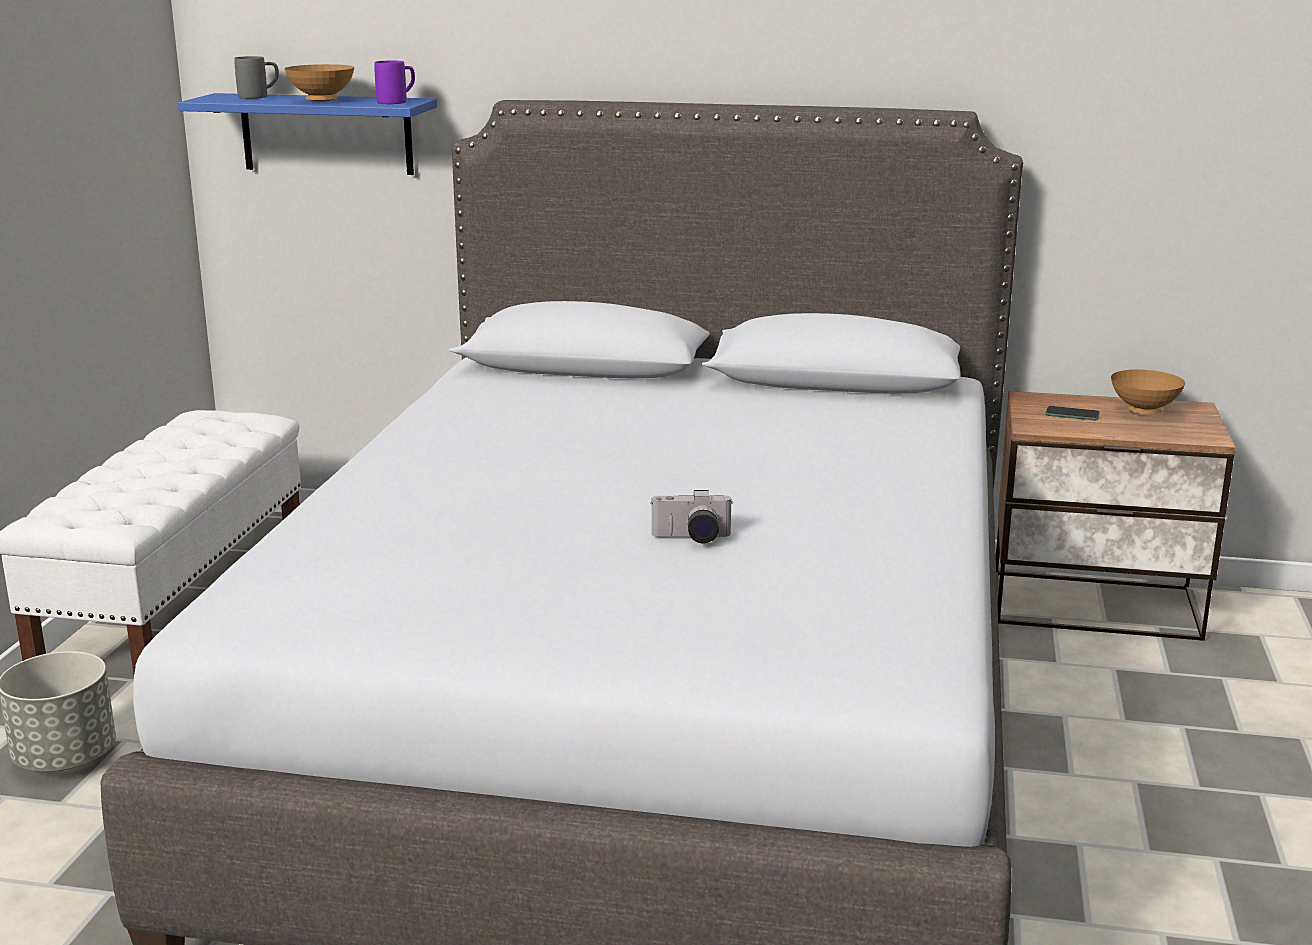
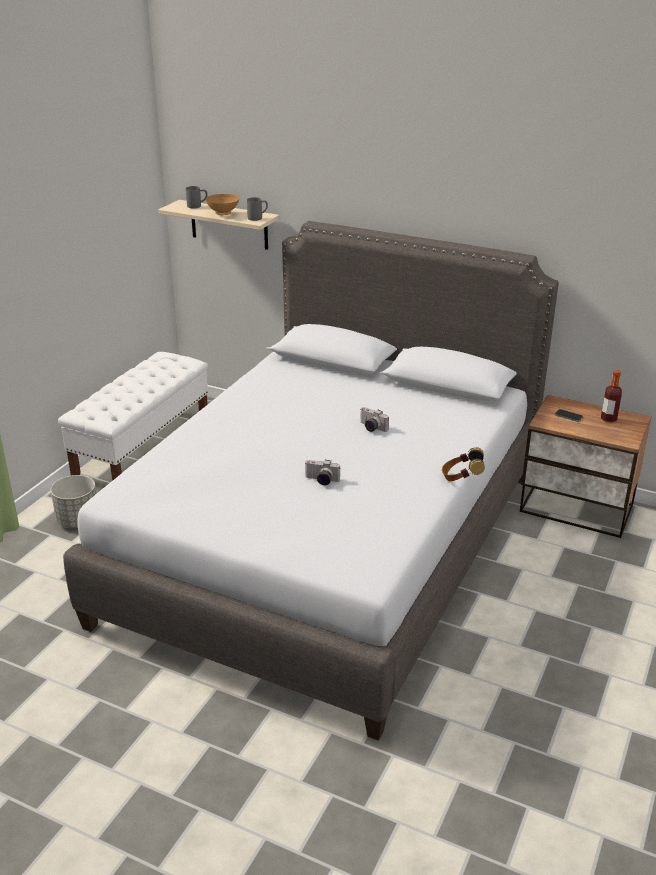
camera: 15 degrees right, 10 degrees up
(326, 134) = (229, 225): blue shelf -> beige shelf
(397, 101) = (258, 218): purple mug -> grey mug
(735, 450) = (371, 428): none -> camera
(976, 504) = (461, 478): none -> headphones
(1145, 412) = (608, 418): brown bowl -> bottle

